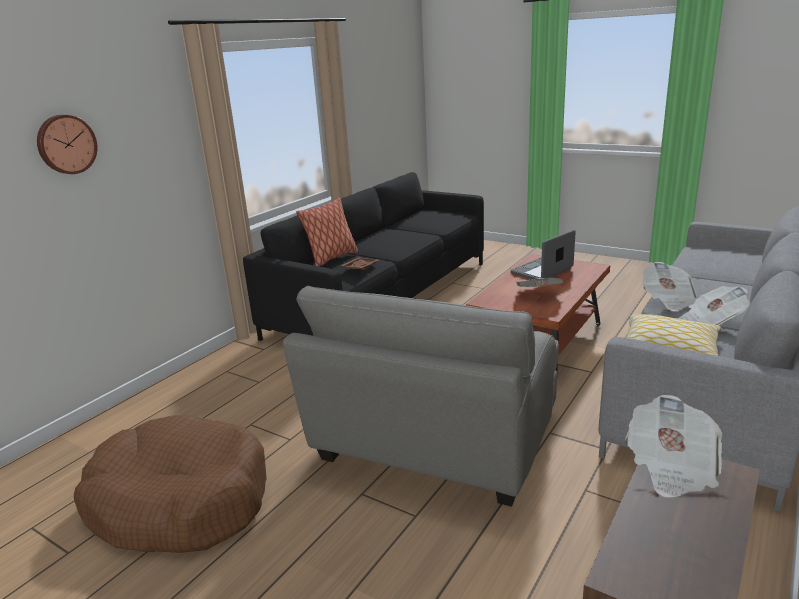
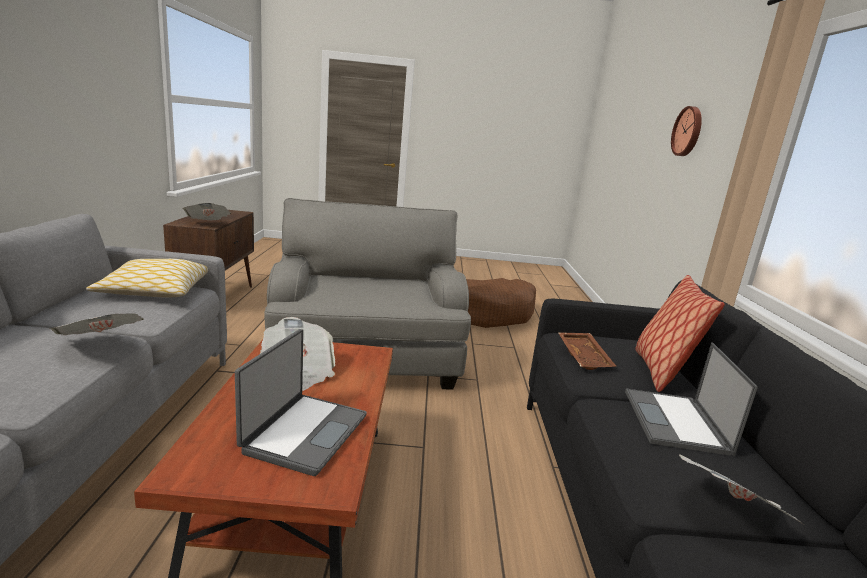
camera: 145 degrees right, 5 degrees down
(377, 244) = (676, 422): none -> laptop
(710, 322) = (74, 318): newspaper -> newspaper (732, 513)

